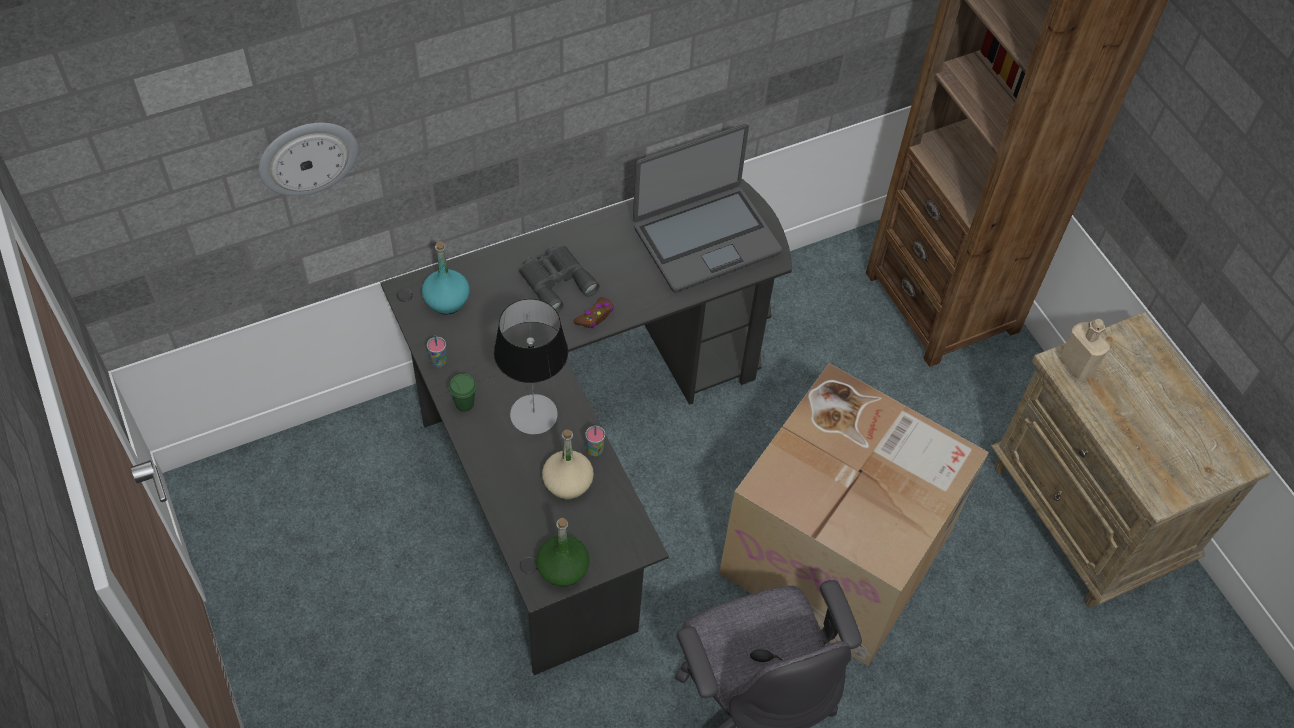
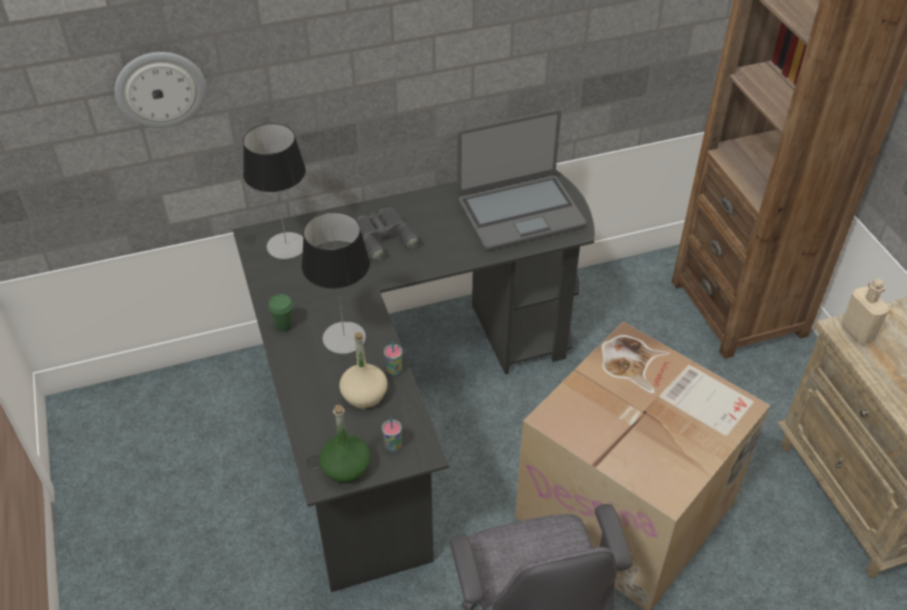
camera: 10 degrees right, 10 degrees down
(438, 362) = (268, 291): cup -> cup (393, 446)
(447, 300) = (286, 245): turquoise bottle -> table lamp
(595, 316) = (413, 265): brown game controller -> none

